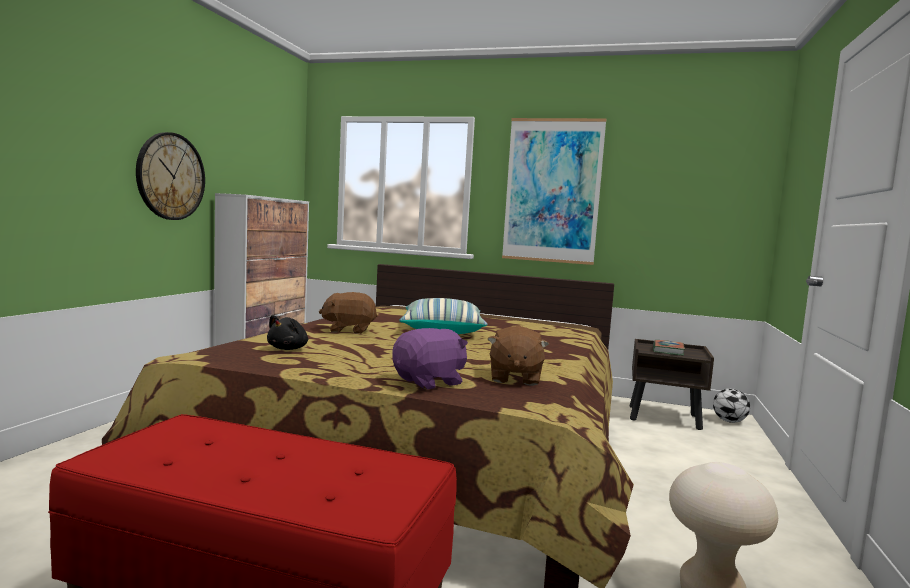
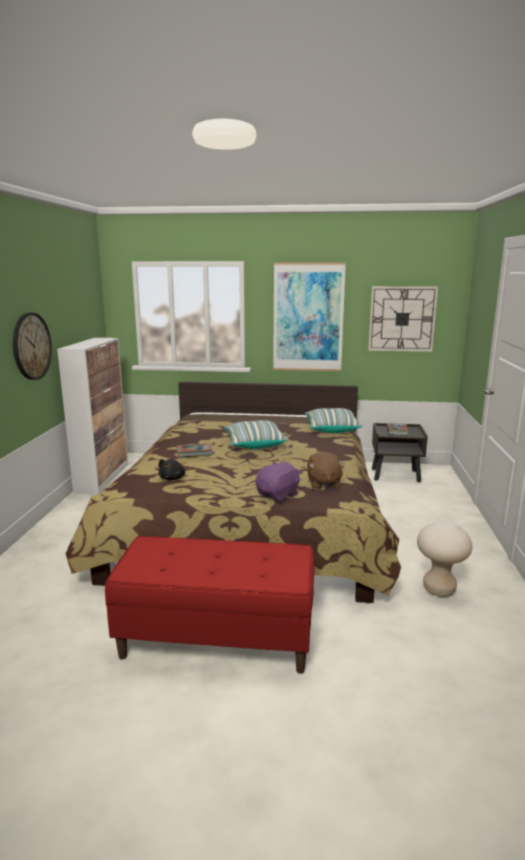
camera: 10 degrees left, 10 degrees up
(349, 330) = (194, 453): brown plush toy -> book
(565, 330) = (331, 429): none -> pillow
(683, 196) = (402, 319): none -> wall clock
(729, 421) = (436, 472): football -> none

